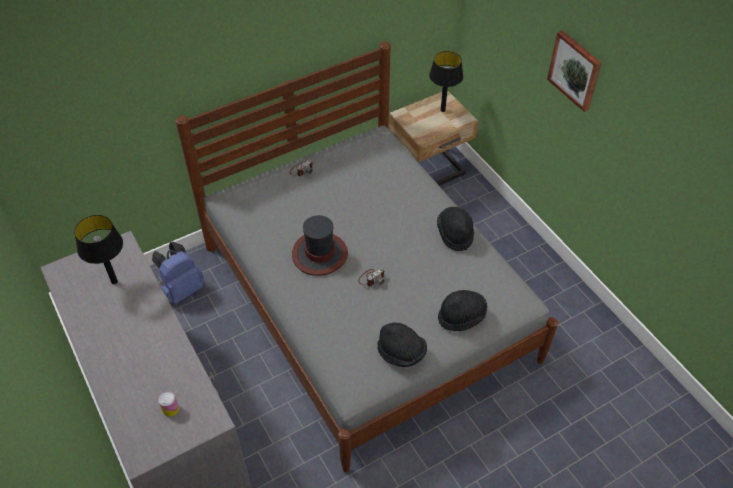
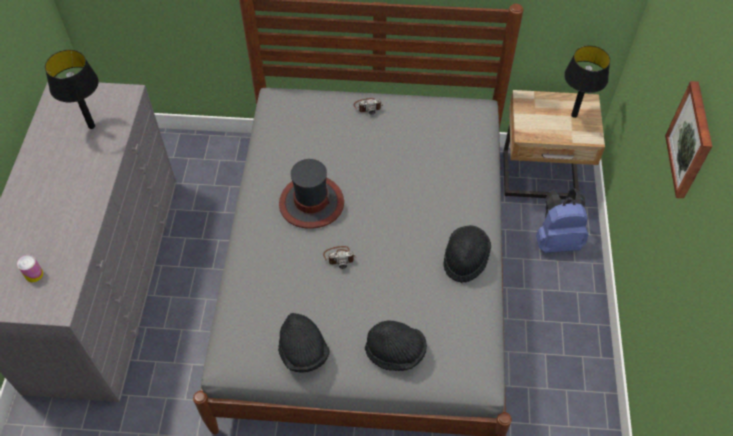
camera: 35 degrees right, 5 degrees up
(182, 289) = (212, 168): blue backpack -> blue backpack (556, 240)

